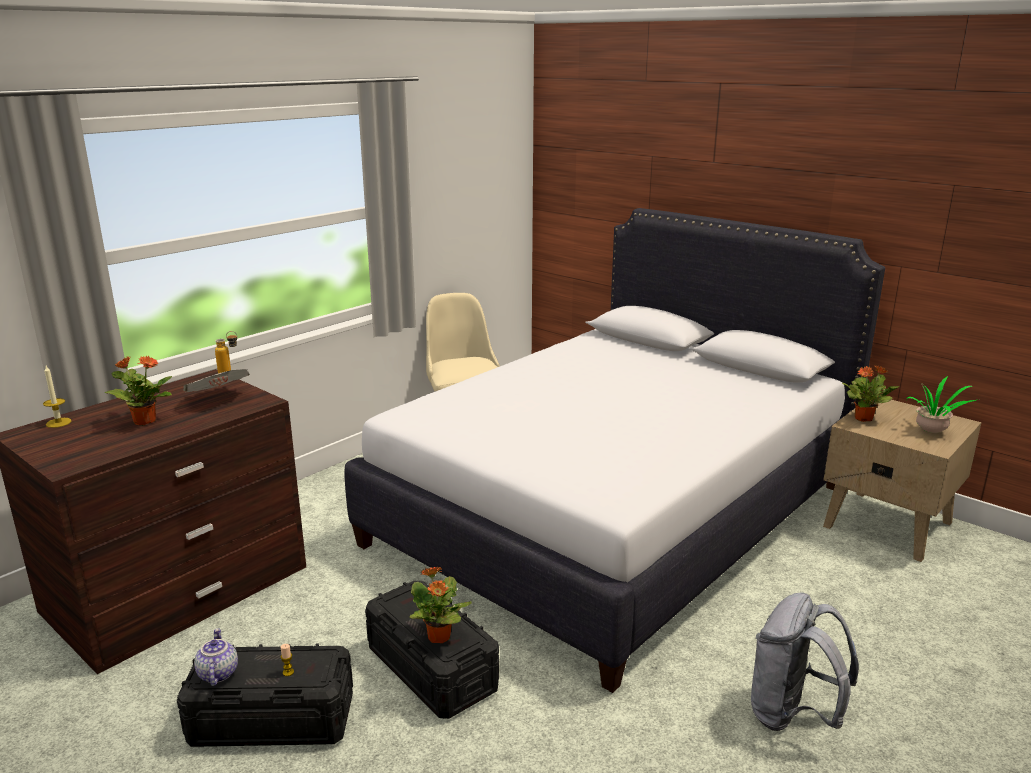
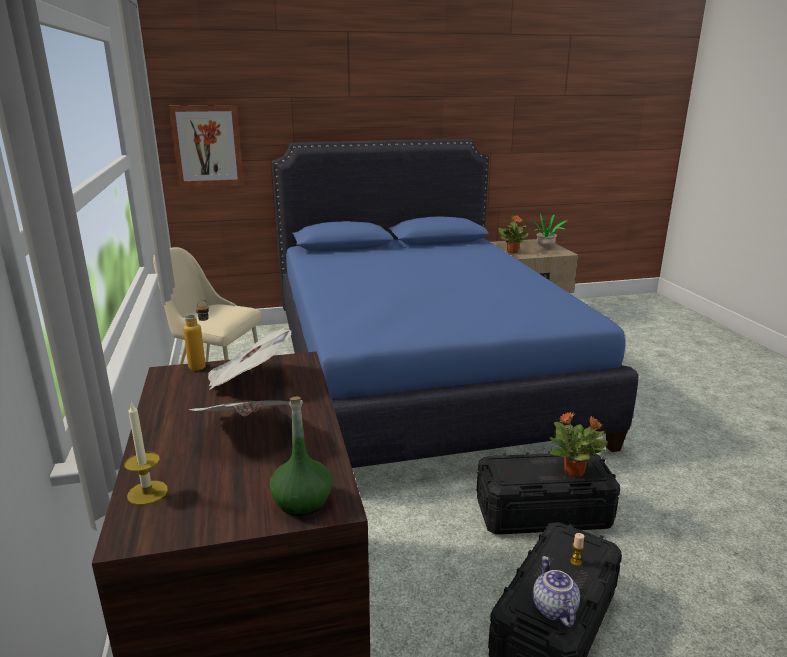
camera: 55 degrees left, 0 degrees up
(65, 460) = (302, 501): none -> green bottle
(144, 421) = (248, 430): potted plant -> newspaper
(217, 673) = (553, 608): teapot -> teapot turned 60 degrees clockwise
(570, 199) = (207, 146): none -> picture
(613, 513) = (420, 375): white bed -> blue bed
(792, 715) = (672, 407): grey backpack -> none

